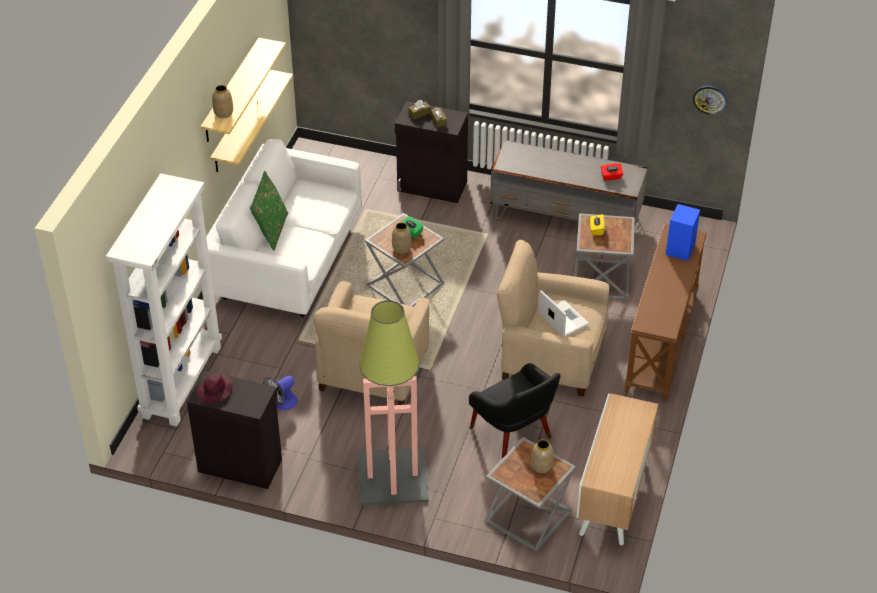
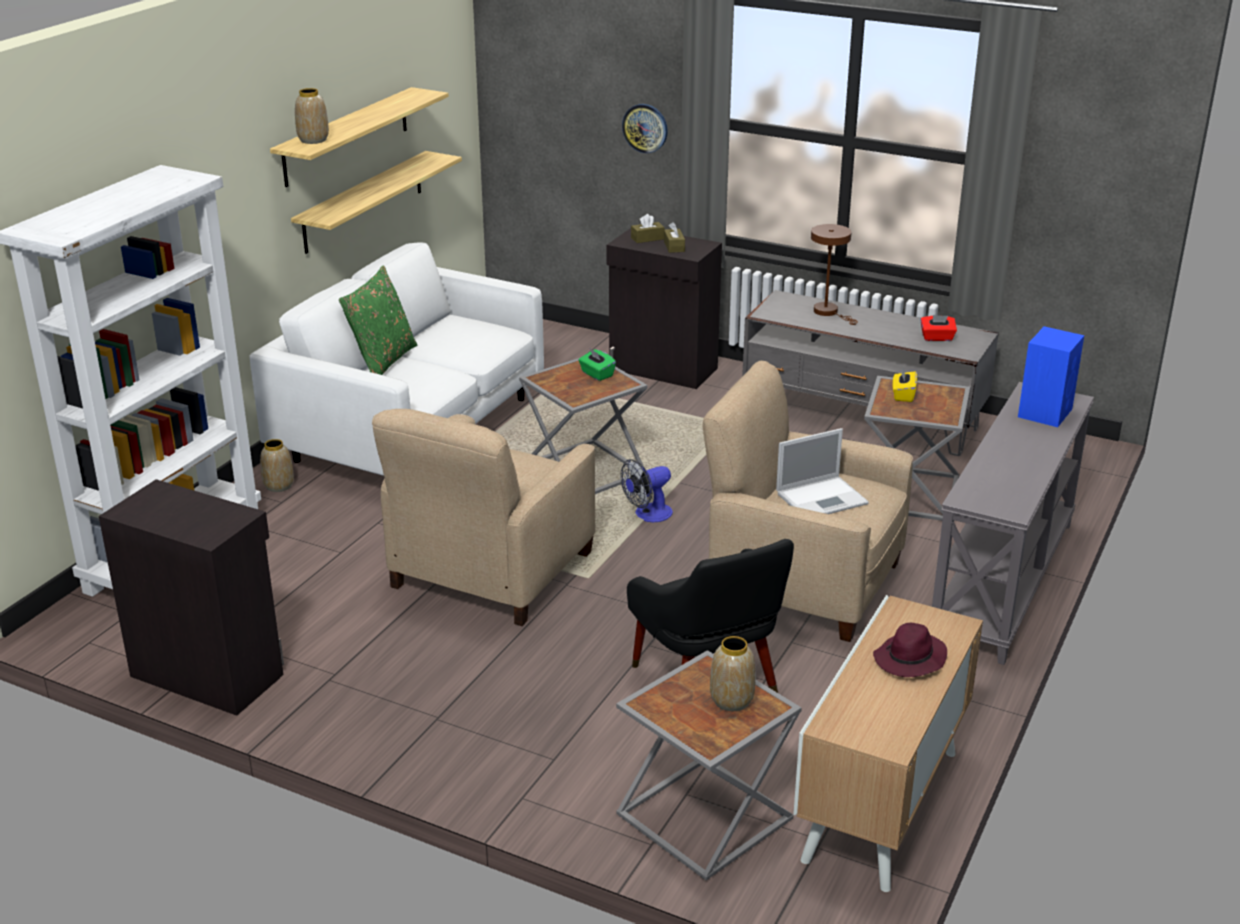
camera: 10 degrees right, 15 degrees down
(214, 391) = (155, 506): purple hat -> purple hat (910, 660)
(282, 404) = (321, 598): fan -> fan (647, 515)
(391, 478) = (465, 724): floor lamp -> none
(401, 248) = (574, 390): vase -> vase (278, 486)
(542, 159) = (829, 312): none -> brown table lamp
(562, 318) = (823, 498): laptop -> laptop turned 90 degrees clockwise
(662, 342) = (1004, 582): brown console table -> grey console table
(709, 99) = (1108, 207): wall clock -> wall clock (645, 128)

